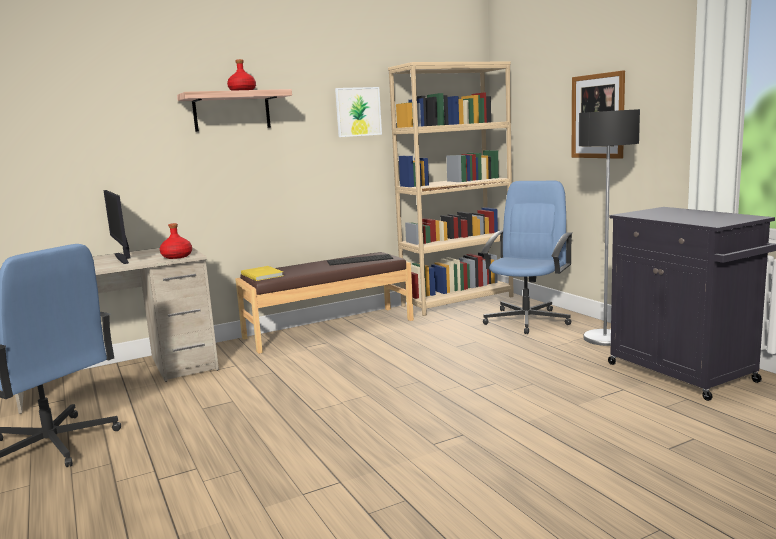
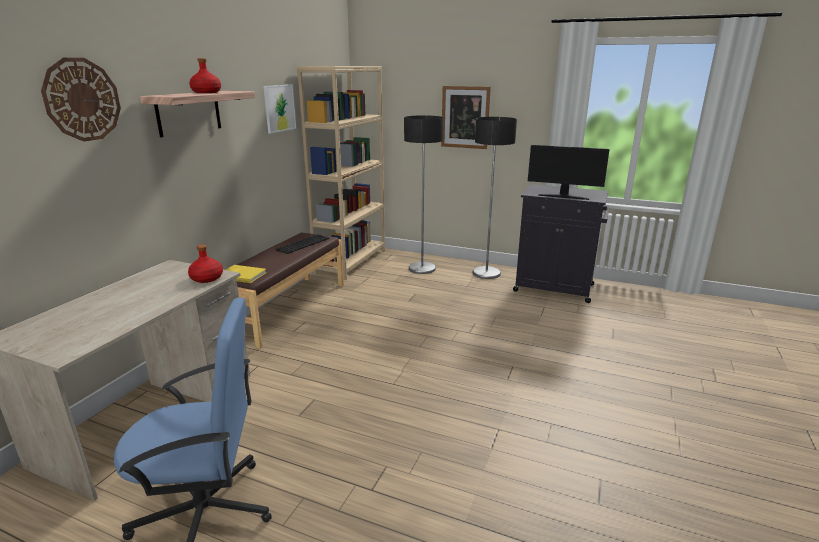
camera: 40 degrees left, 10 degrees up
(120, 96) = (82, 100): none -> wall clock
(123, 258) = (140, 291): monitor -> monitor (563, 197)
(527, 320) = (422, 268): blue office chair -> floor lamp

